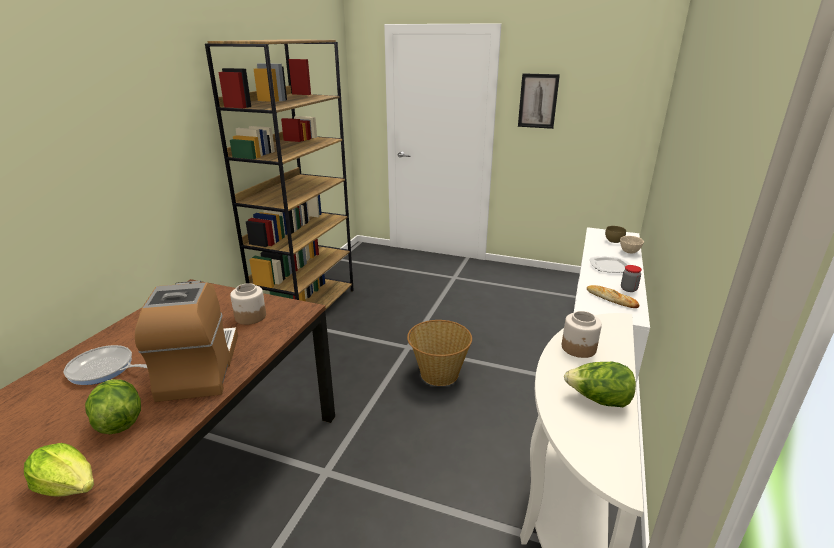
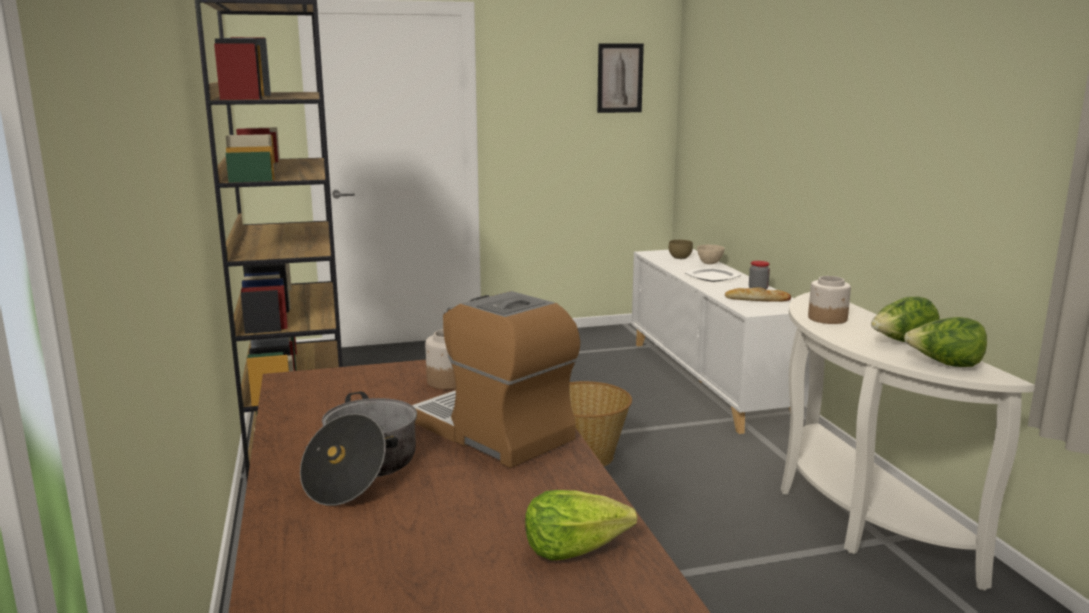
camera: 35 degrees left, 10 degrees down
(104, 369) = (362, 471): frying pan -> cooking pot
(119, 421) = (503, 494): lettuce -> lettuce (945, 365)
(538, 101) = (532, 101): picture -> picture (620, 78)

